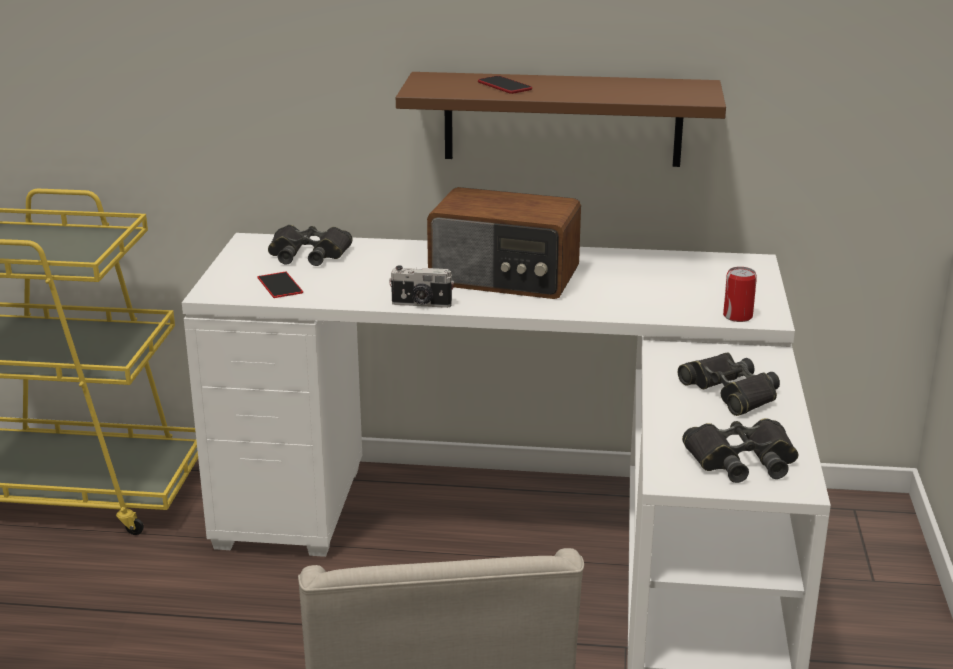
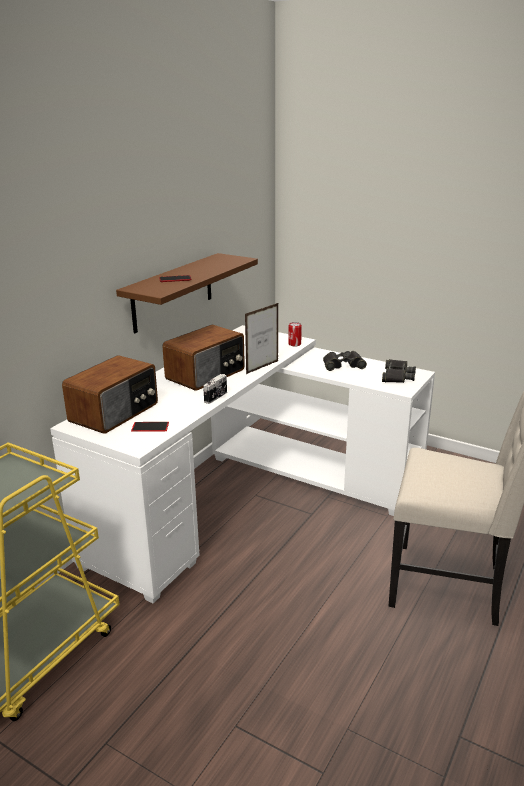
camera: 65 degrees left, 0 degrees up
(308, 254) = (115, 413): black binoculars -> radio
(585, 312) = (262, 367): none -> picture frame

